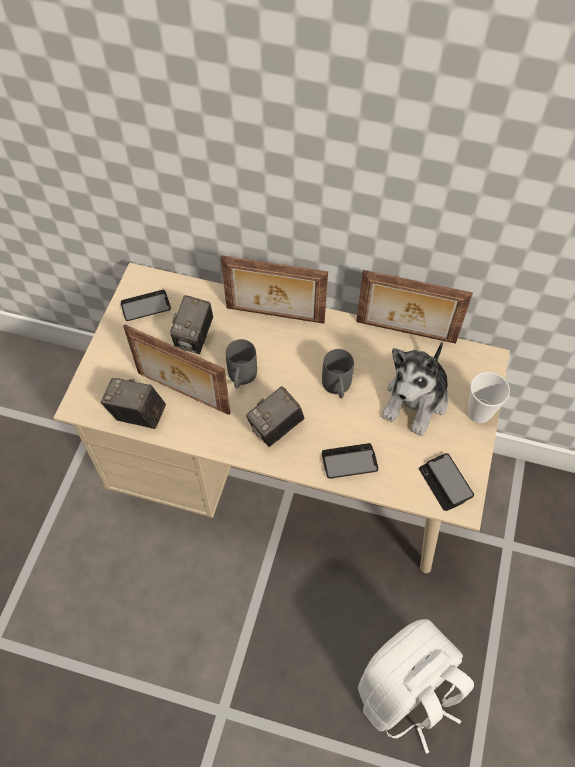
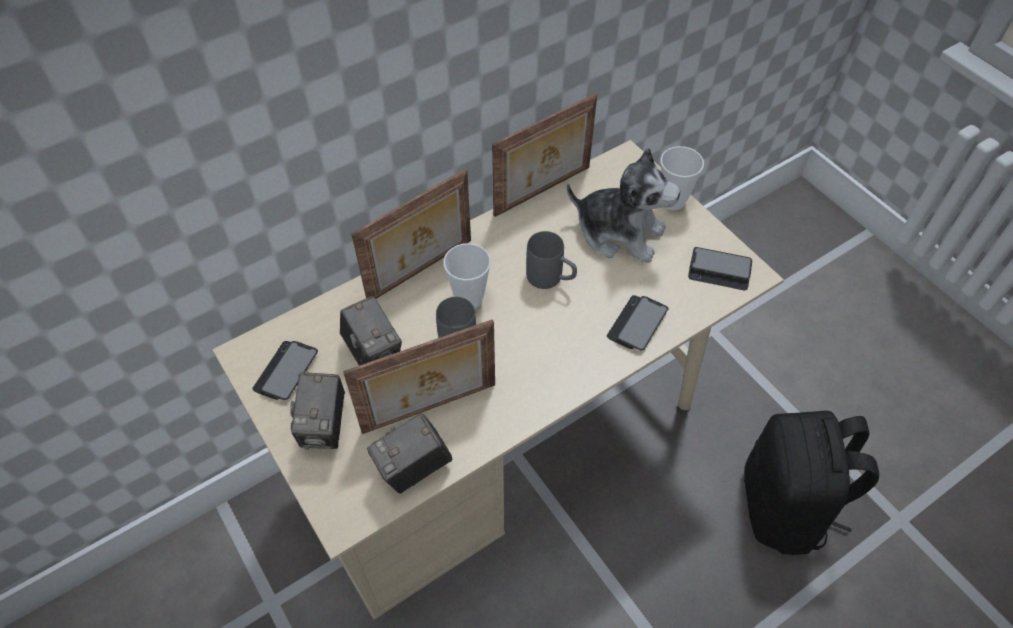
camera: 50 degrees left, 5 degrees down
(276, 428) = (548, 356): camera -> camera (325, 426)
(278, 355) = (469, 299): none -> cup
(405, 693) = (785, 507): white backpack -> black backpack
(416, 400) = (619, 233): plush toy -> plush toy turned 45 degrees counterclockwise

